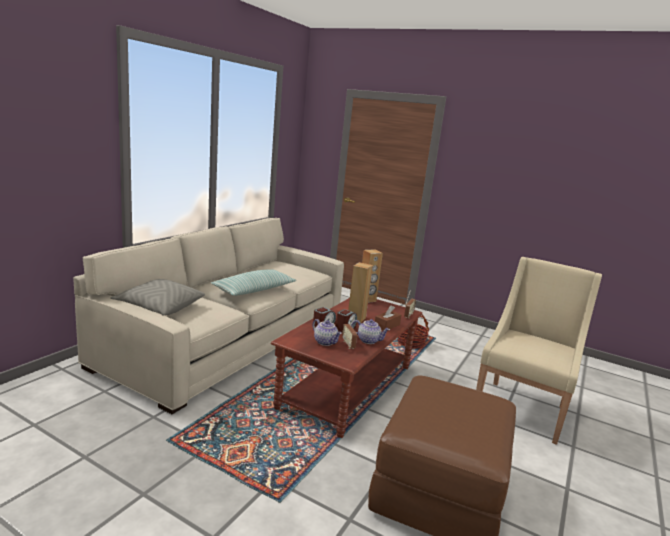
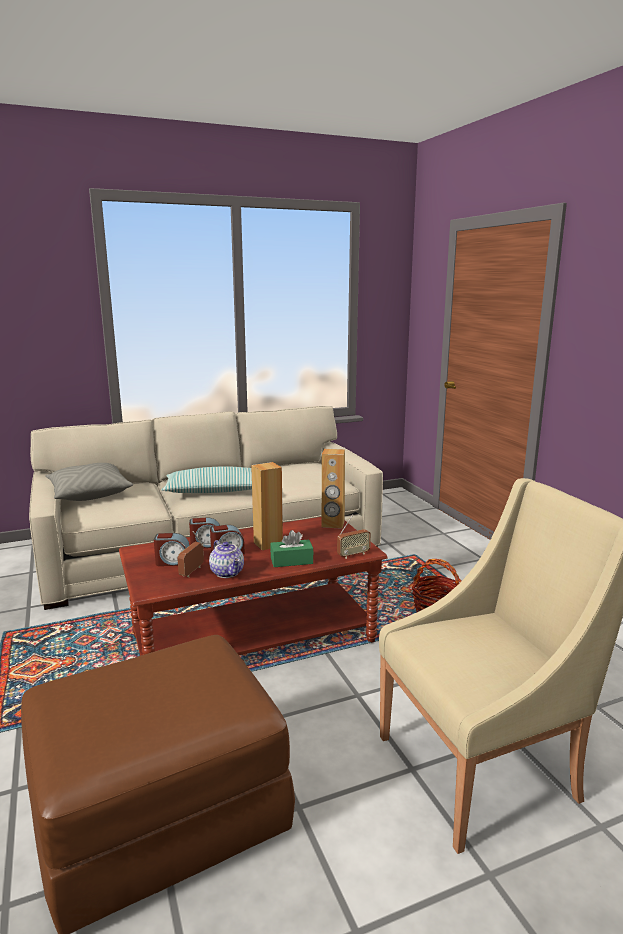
camera: 40 degrees right, 0 degrees up
(326, 342) = (172, 562): teapot -> alarm clock
(387, 325) = (291, 561): brown tissue box -> green tissue box

